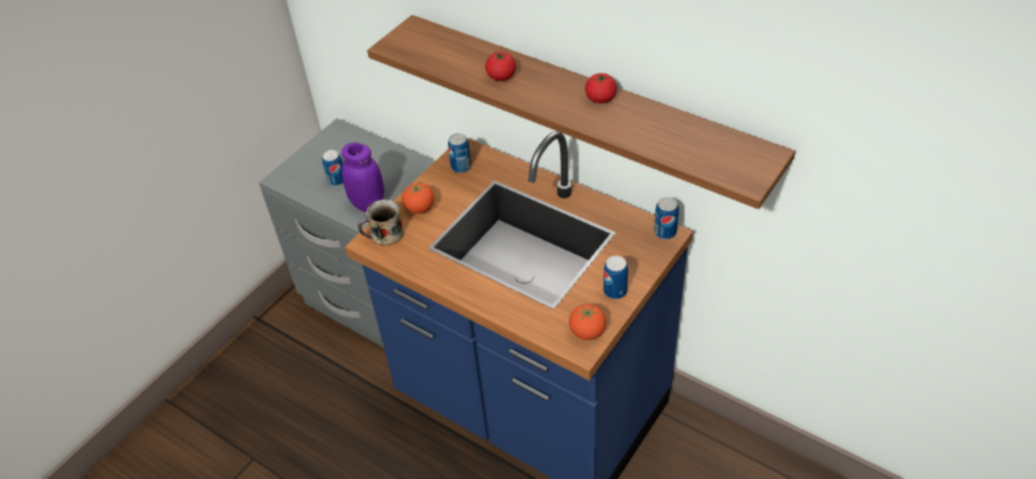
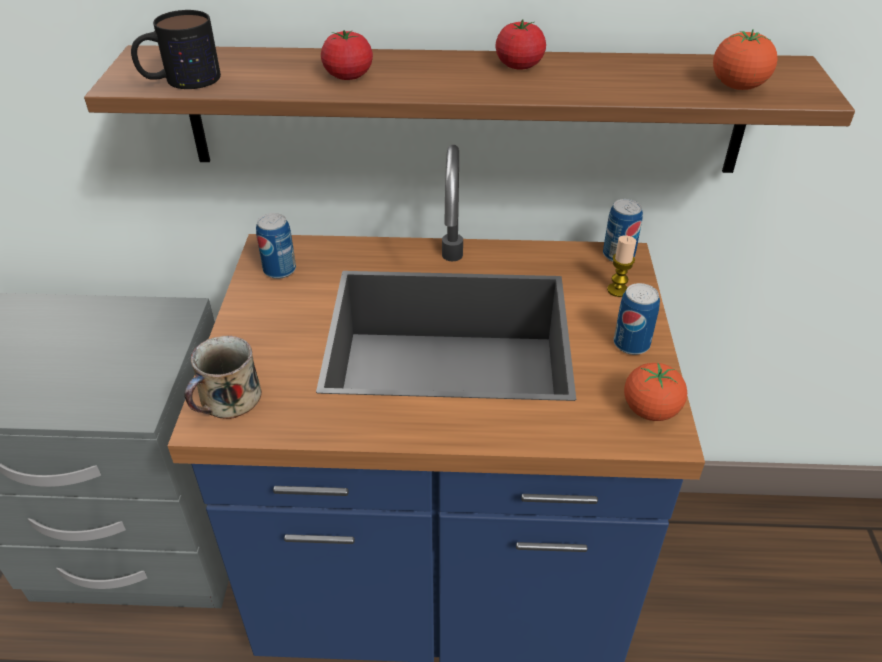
camera: 35 degrees left, 5 degrees down
(337, 180) = (53, 373): can -> none
(368, 204) = (129, 387): purple jar -> none
(417, 52) = (180, 80): none -> mug
(419, 209) = (258, 344): tomato -> tomato (737, 87)
(640, 255) = (617, 290): none -> candle

